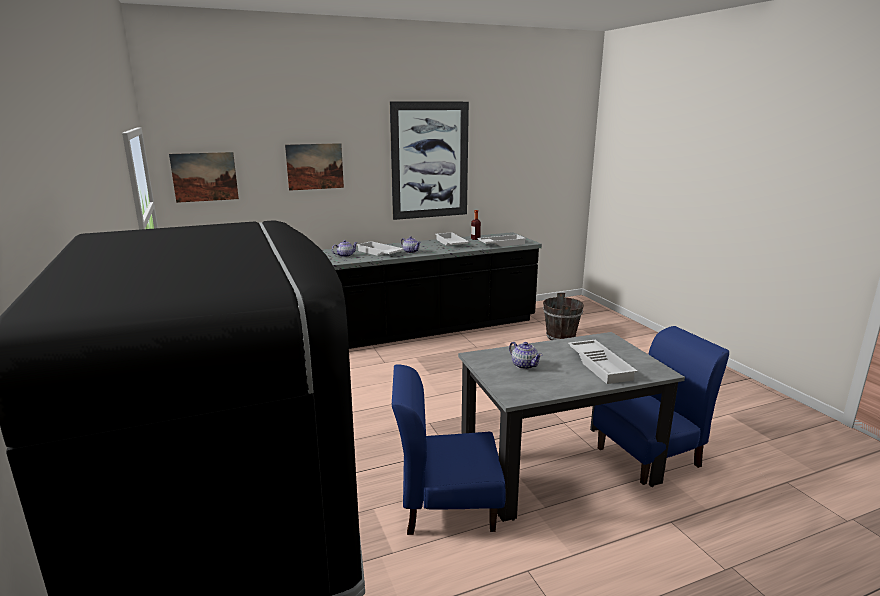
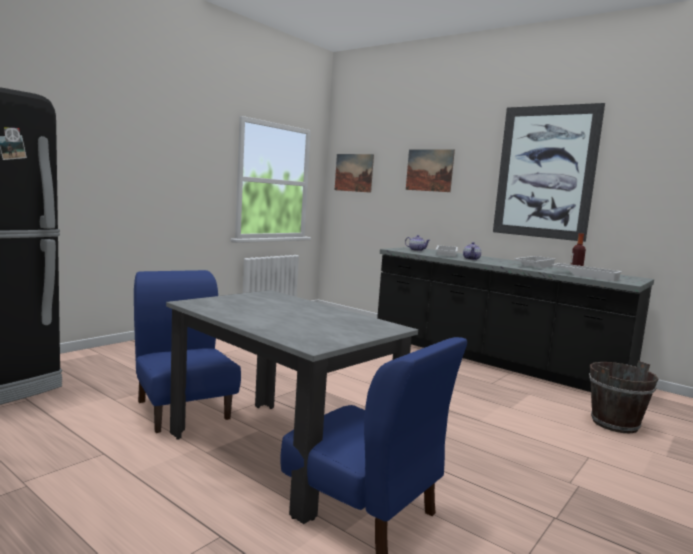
camera: 60 degrees right, 10 degrees down
(524, 365) = (265, 304): teapot -> none
(601, 365) = (299, 324): white tray -> none

